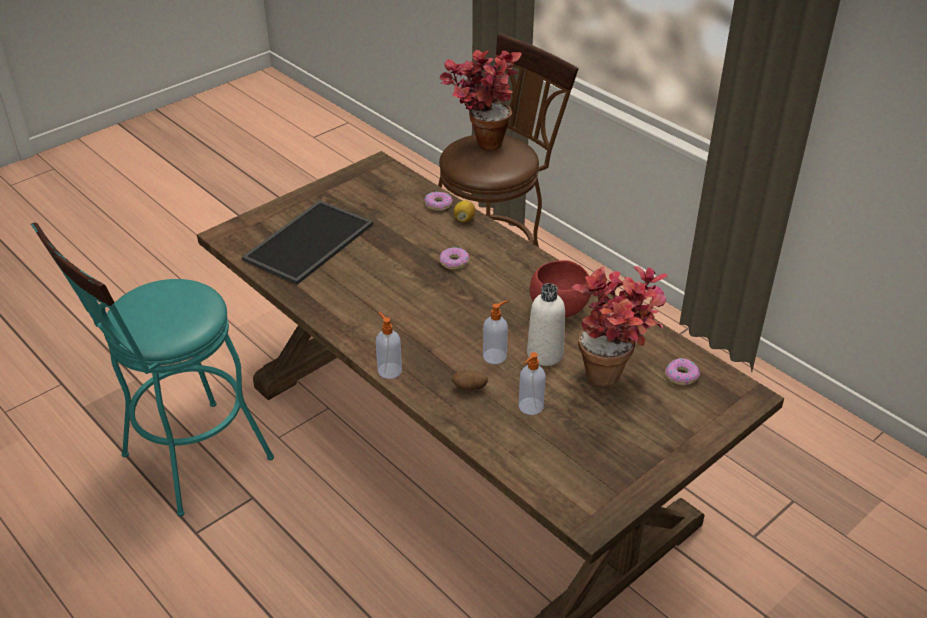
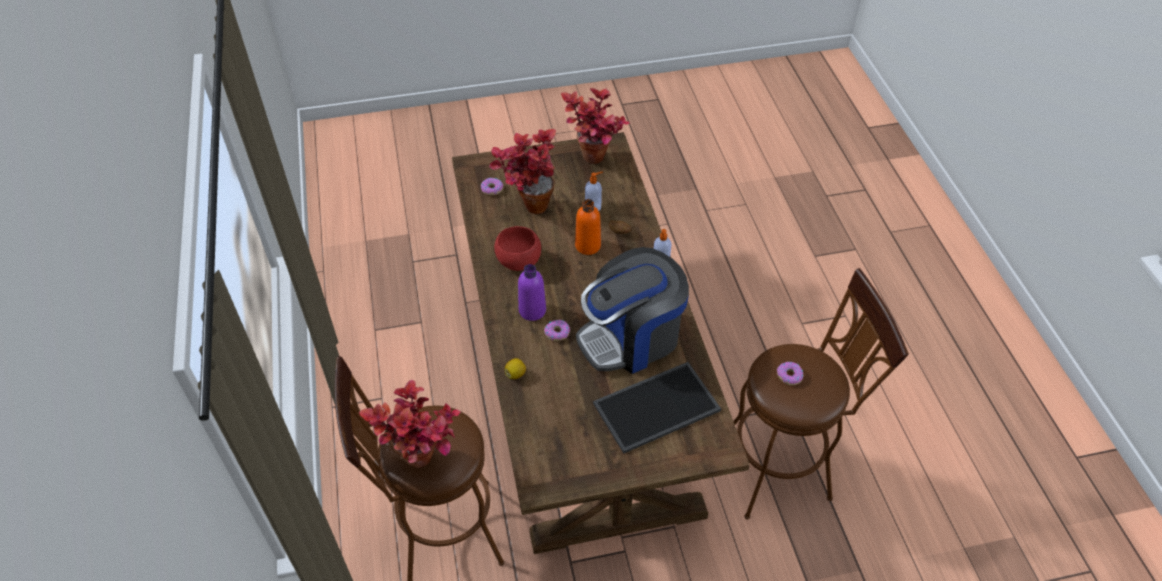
camera: 150 degrees left, 10 degrees up
(186, 463) = (783, 467): turquoise stool -> brown stool
(372, 285) = (631, 338): none -> coffee machine
(438, 204) = (523, 402): donut -> donut (789, 375)
(495, 356) = (587, 246): soap dispenser -> orange bottle
(497, 271) = (532, 310): none -> purple bottle
(545, 354) = (557, 234): white bottle -> none
(586, 474) = (594, 163): none -> potted plant

